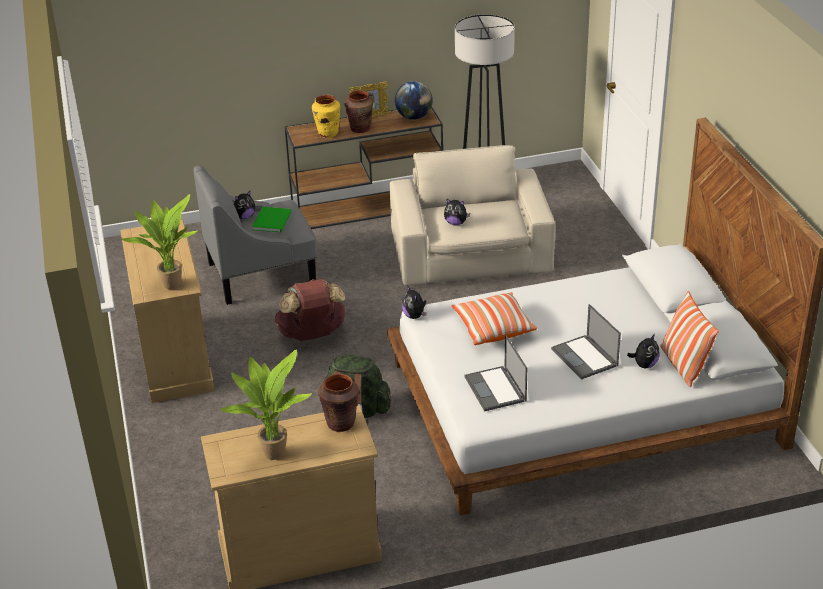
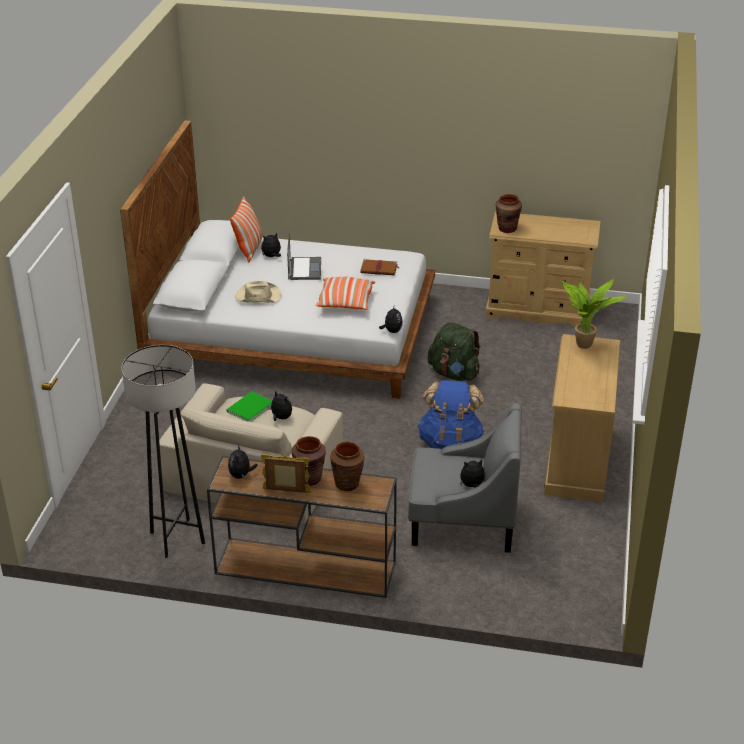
camera: 155 degrees left, 0 degrees up
(273, 220) = (446, 470): green book -> green book (248, 408)
(273, 452) = (556, 226): potted plant -> none
(312, 335) = (450, 443): brown backpack -> blue backpack
(328, 133) = (347, 484): yellow vase -> brown vase
(414, 117) = (241, 475): globe -> plush toy
(496, 389) = (379, 269): laptop -> brown book
(597, 305) = (257, 296): none -> beige hat

